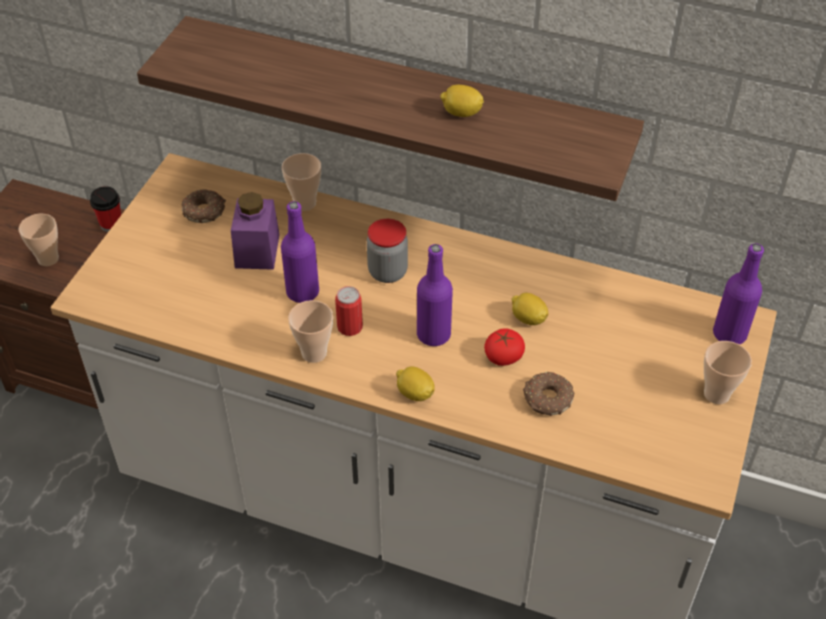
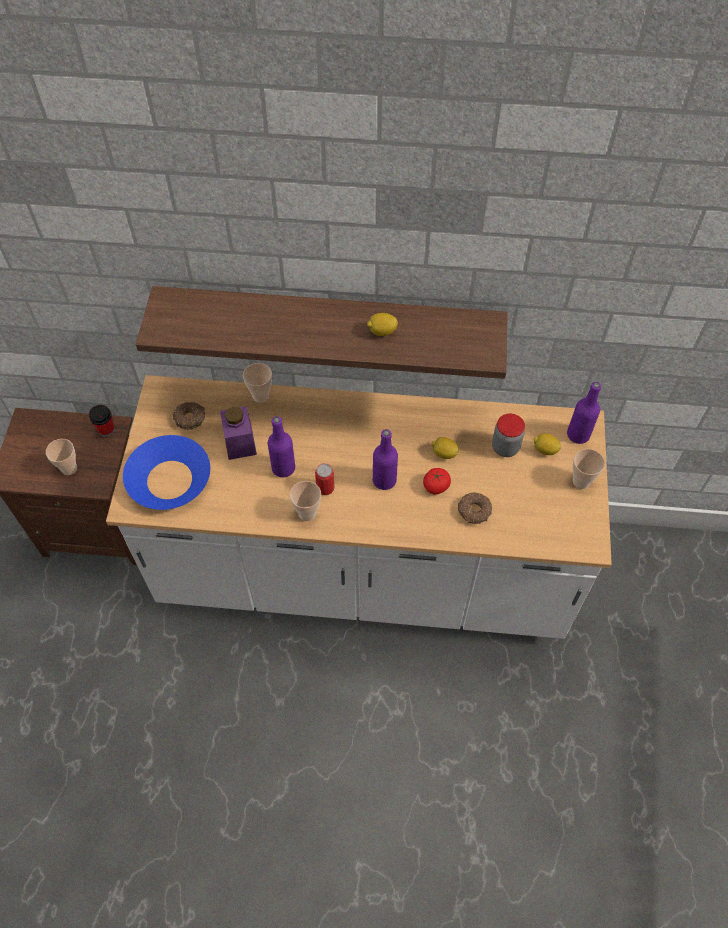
camera: 15 degrees left, 10 degrees up
(150, 275) = (169, 479): none -> blue bowl
(387, 272) = (337, 438): jar -> jar (505, 447)
(415, 393) = (385, 527): lemon -> lemon (545, 449)

